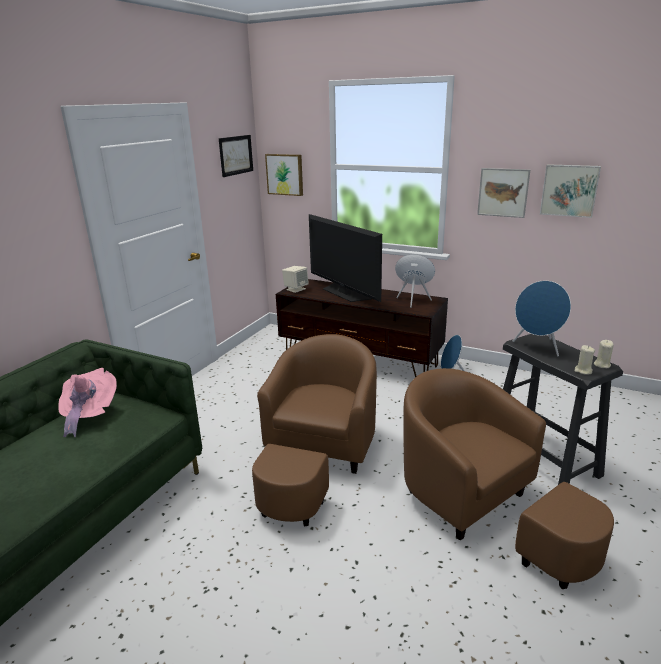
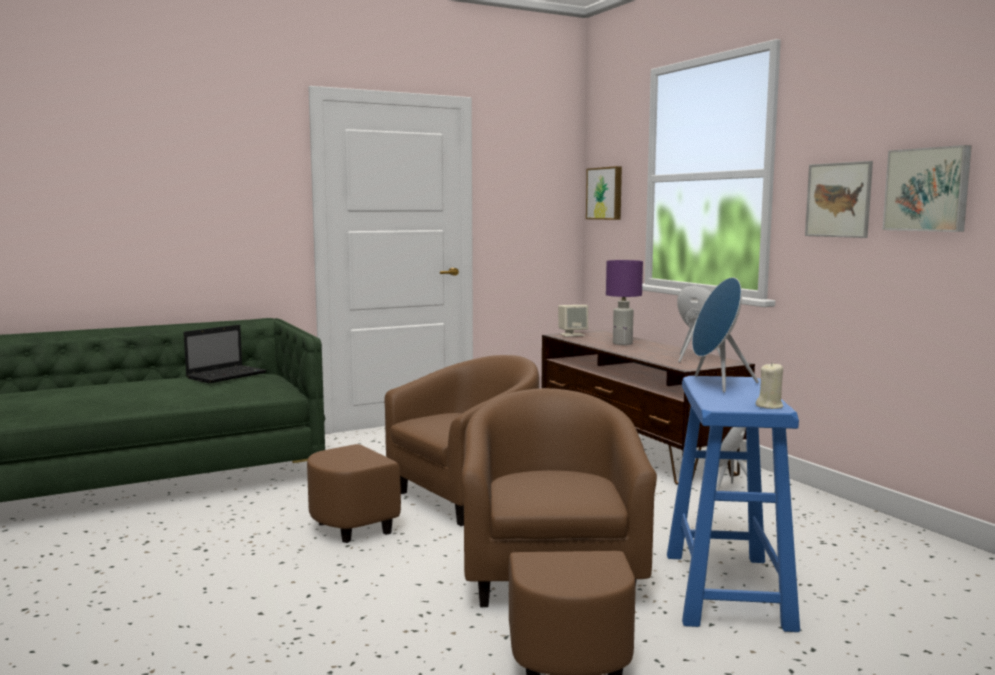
camera: 35 degrees right, 15 degrees down
(89, 415) = (227, 375): pink hat -> laptop
(236, 155) = (543, 166): picture -> none
(344, 293) = (623, 343): television -> purple table lamp
(543, 461) = (726, 590): black stool -> blue stool
(583, 371) = (724, 404): beige candle -> none

